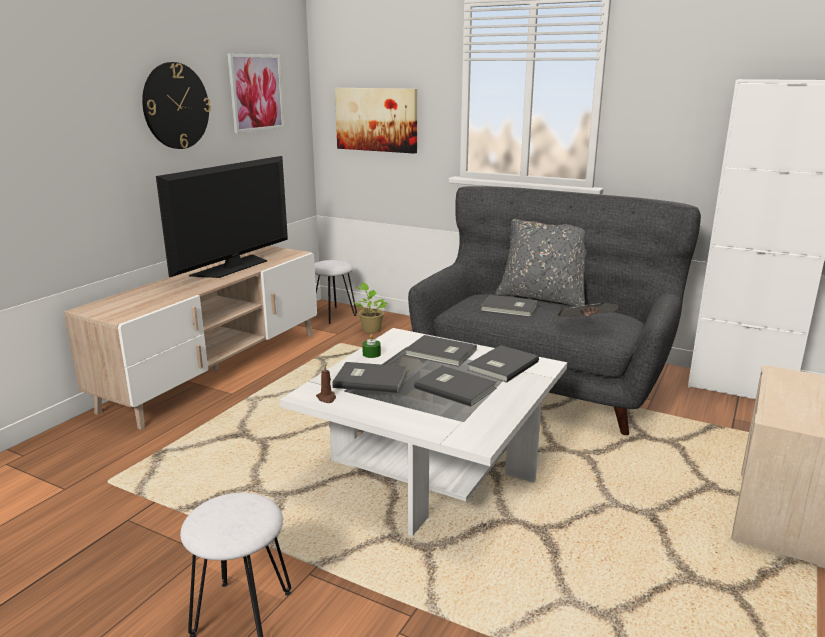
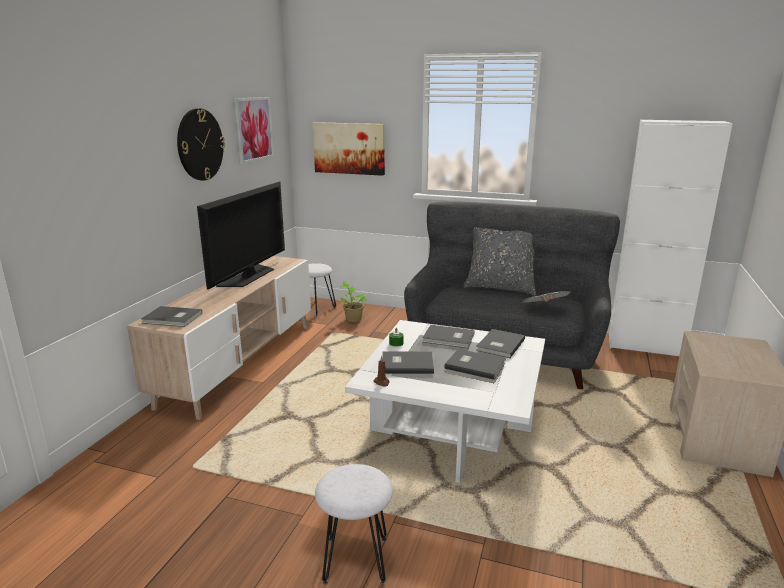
camera: 10 degrees left, 0 degrees up
(509, 308) = (481, 297): grey book -> grey book (172, 319)

